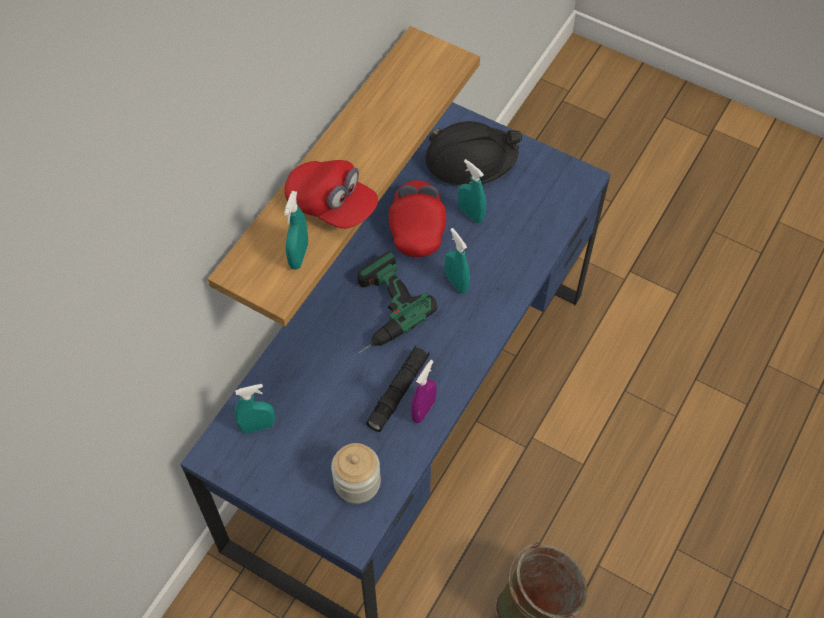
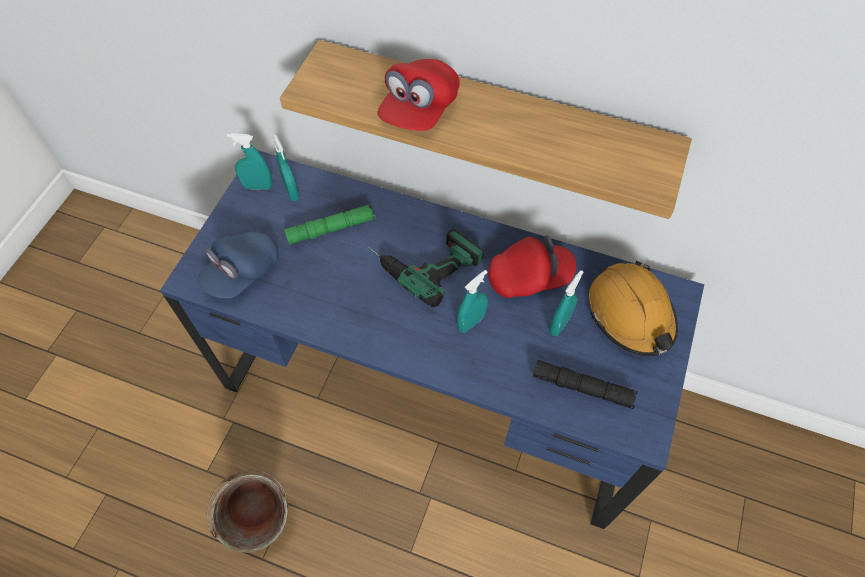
camera: 80 degrees right, 0 degrees up
(299, 255) = (353, 95): turquoise spray bottle -> turquoise spray bottle (258, 186)
(319, 391) = (331, 229): none -> green flashlight
(357, 482) = (242, 273): jar -> blue cap
(398, 391) = (338, 290): black flashlight -> black flashlight (582, 387)
(423, 410) = (320, 314): purple spray bottle -> none
(470, 160) = (631, 314): black hard hat -> orange hard hat

